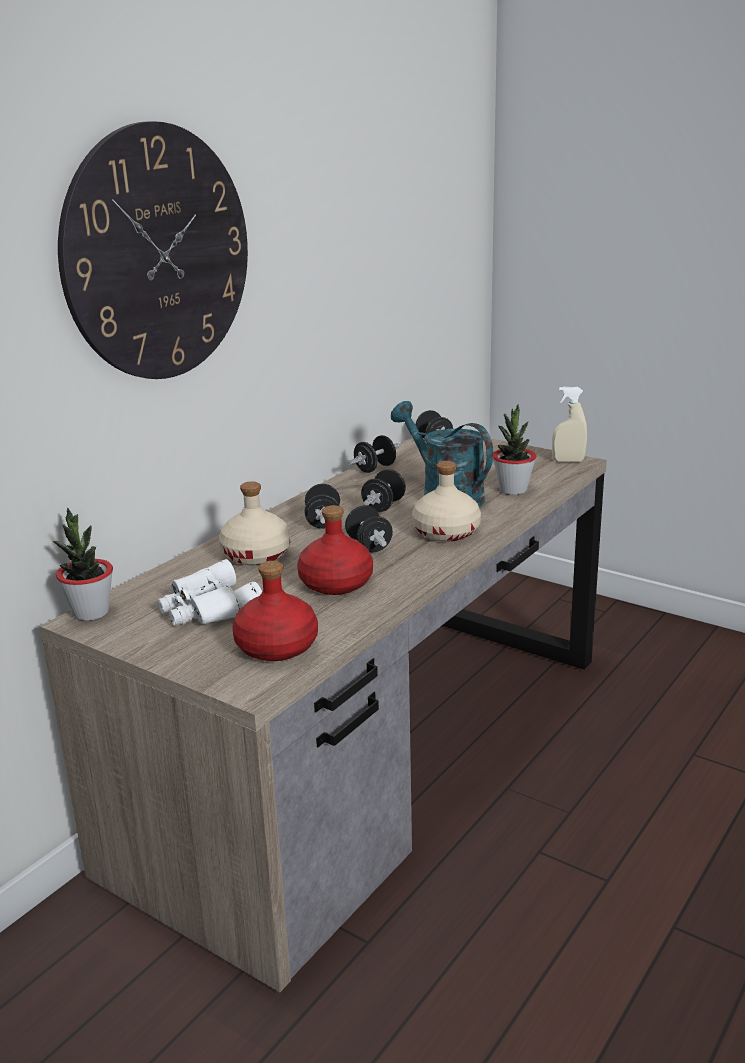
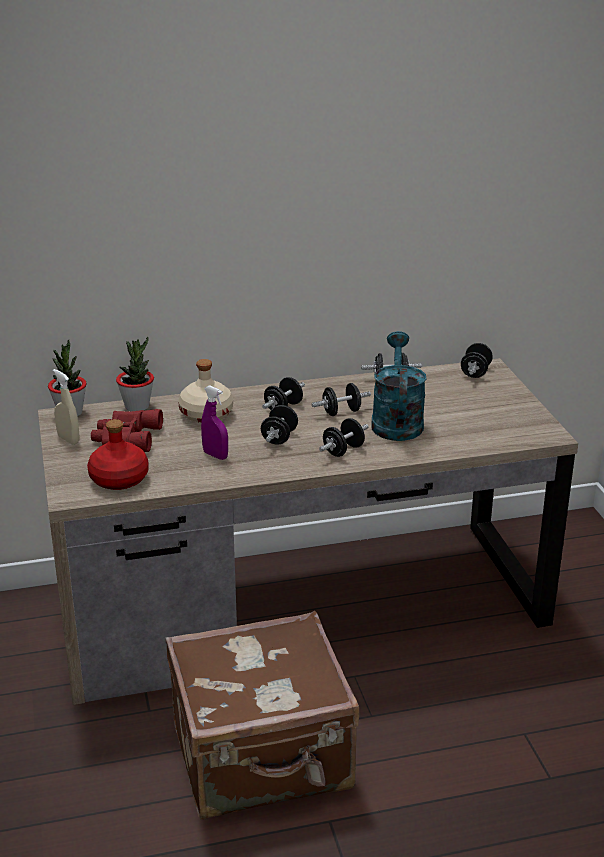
camera: 40 degrees right, 5 degrees up
(158, 254) = (177, 178): wall clock -> none
(207, 608) = (125, 438): white binoculars -> red binoculars
(336, 583) = (215, 455): red bottle -> purple spray bottle
(447, 532) = (343, 450): beige bottle -> black dumbbell
(513, 490) = (452, 437): potted plant -> potted plant (137, 406)
(540, 912) = (263, 759): none -> brown suitcase
(568, 461) = (543, 431): beige spray bottle -> beige spray bottle (68, 439)

